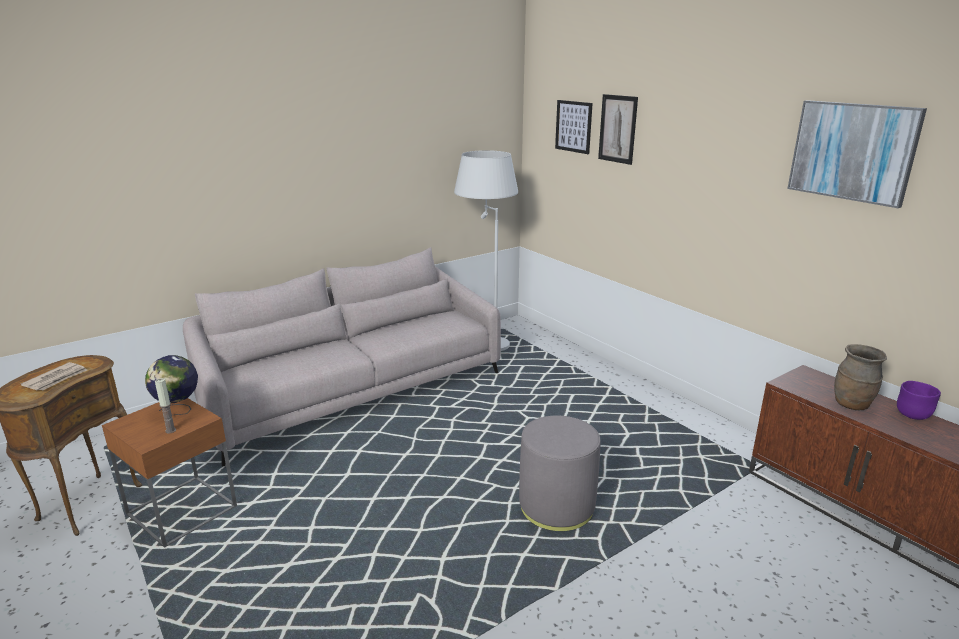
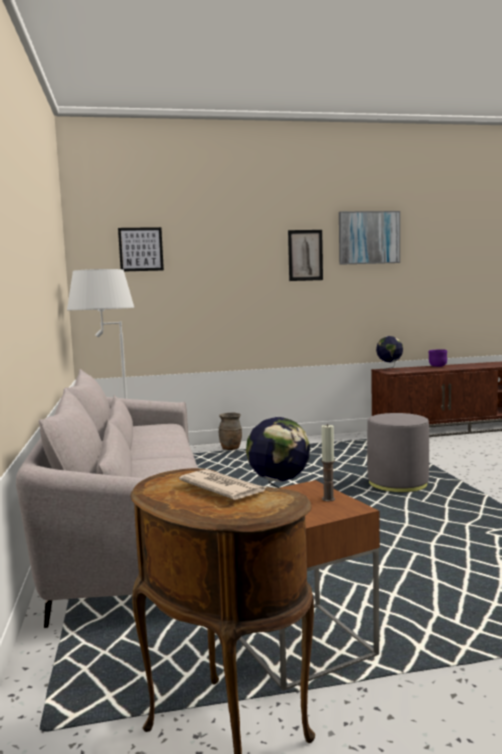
camera: 65 degrees left, 15 degrees down
(617, 129) = (193, 245): picture -> picture (305, 255)
(816, 378) = (389, 369): none -> globe
(852, 405) = (422, 369): brown vase -> brown vase (231, 449)

